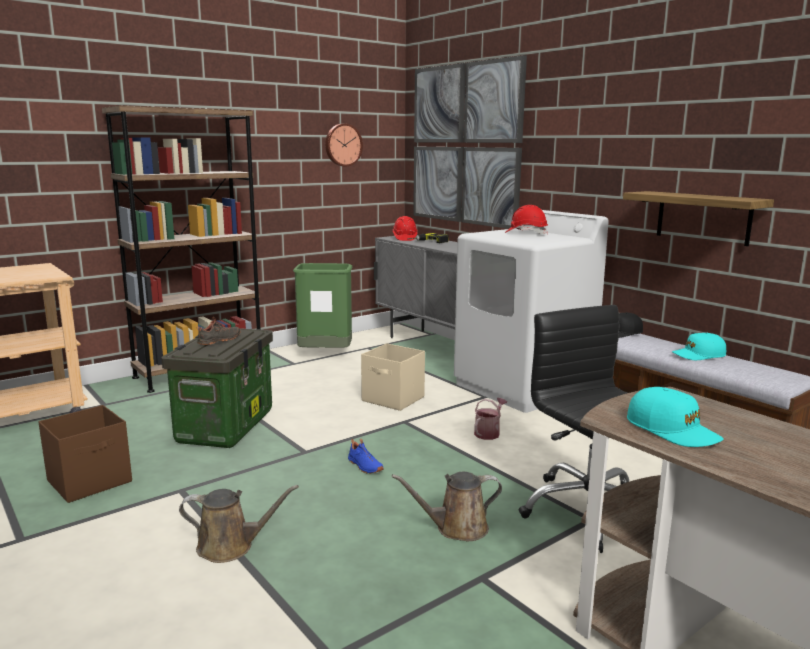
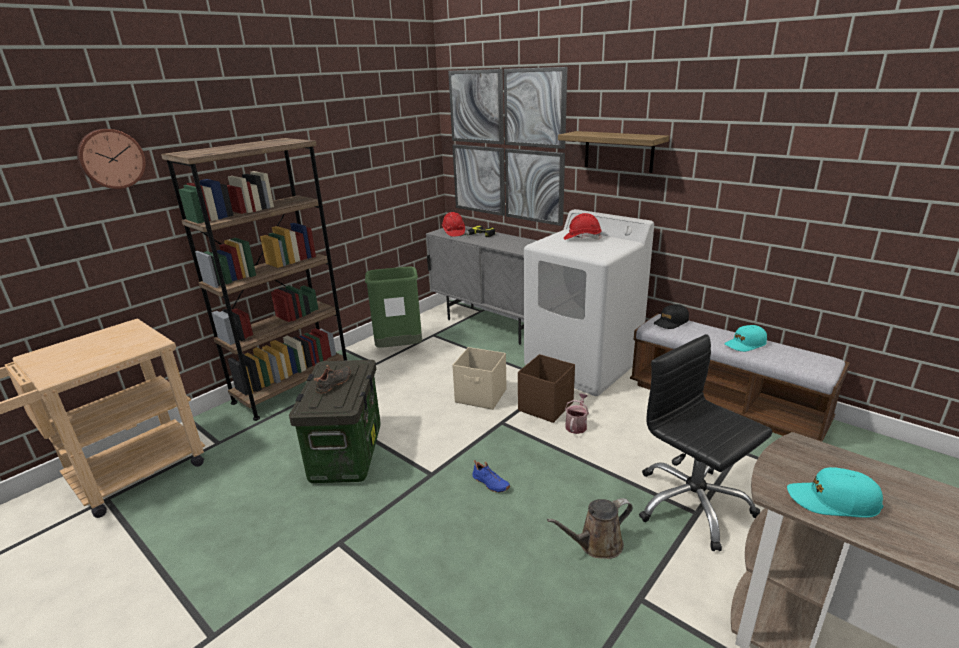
camera: 10 degrees left, 10 degrees up
(91, 481) = (249, 547): brown storage box -> brown storage box (546, 406)
(231, 546) = (414, 605): brown watering can -> none
(342, 145) = (389, 151): wall clock -> wall clock (111, 159)
(672, 430) = (832, 501): turquoise cap -> turquoise cap turned 150 degrees clockwise
(703, 217) = (743, 225): shelf -> shelf (618, 151)

